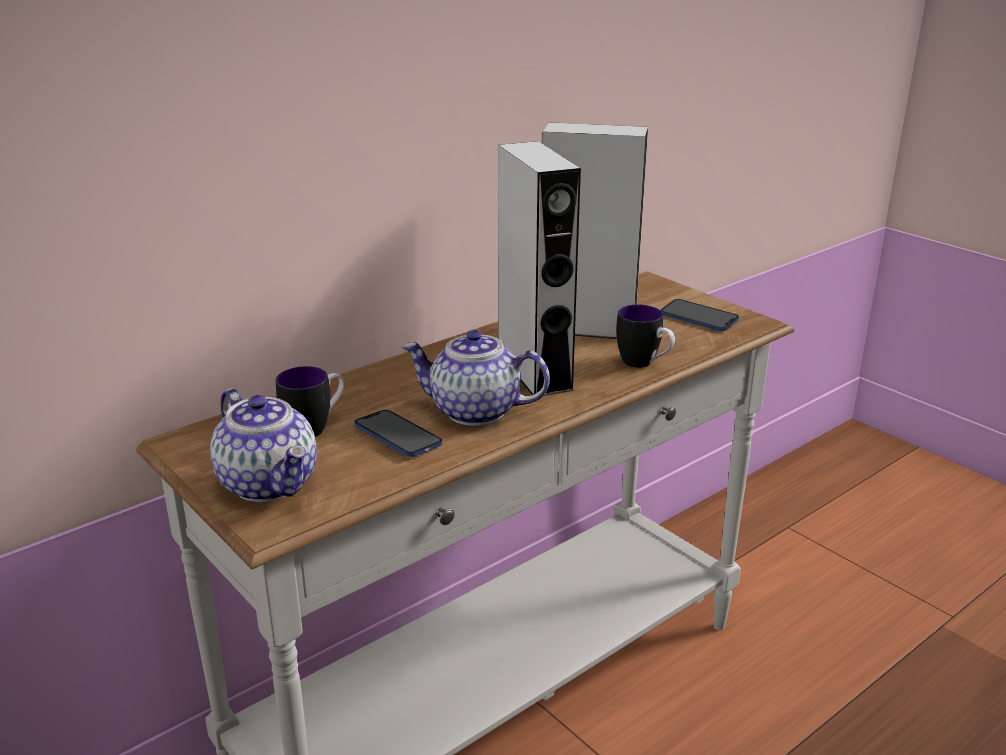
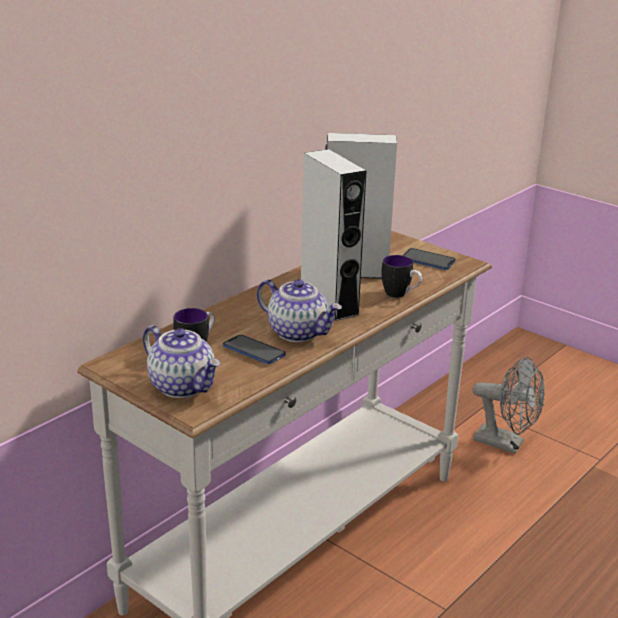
camera: 10 degrees left, 0 degrees up
(474, 411) = (298, 332): teapot -> teapot turned 150 degrees counterclockwise
(816, 581) = (506, 443): none -> grey fan

